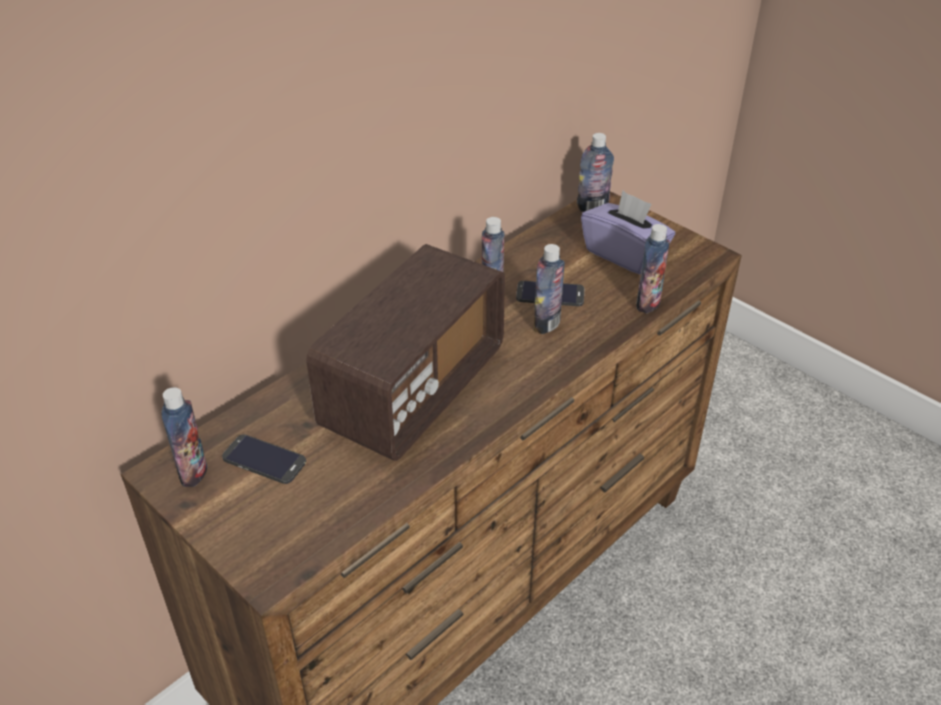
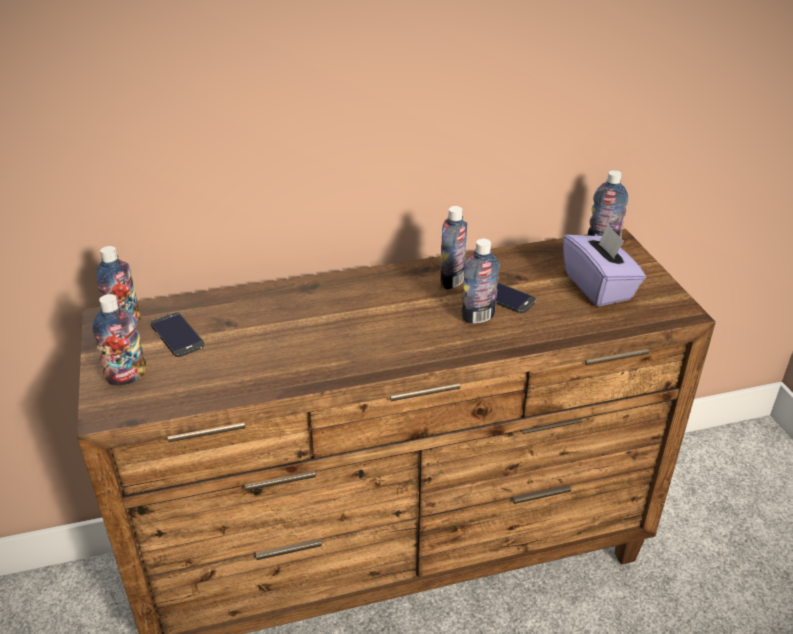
camera: 30 degrees right, 5 degrees down
(413, 391) = (325, 328): radio -> none
(648, 303) = (584, 331): bottle -> bottle (127, 377)

